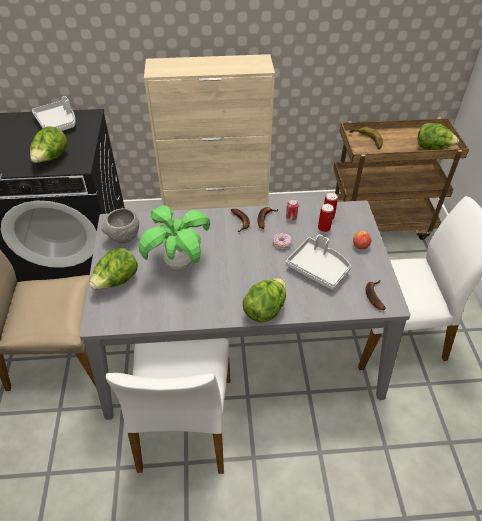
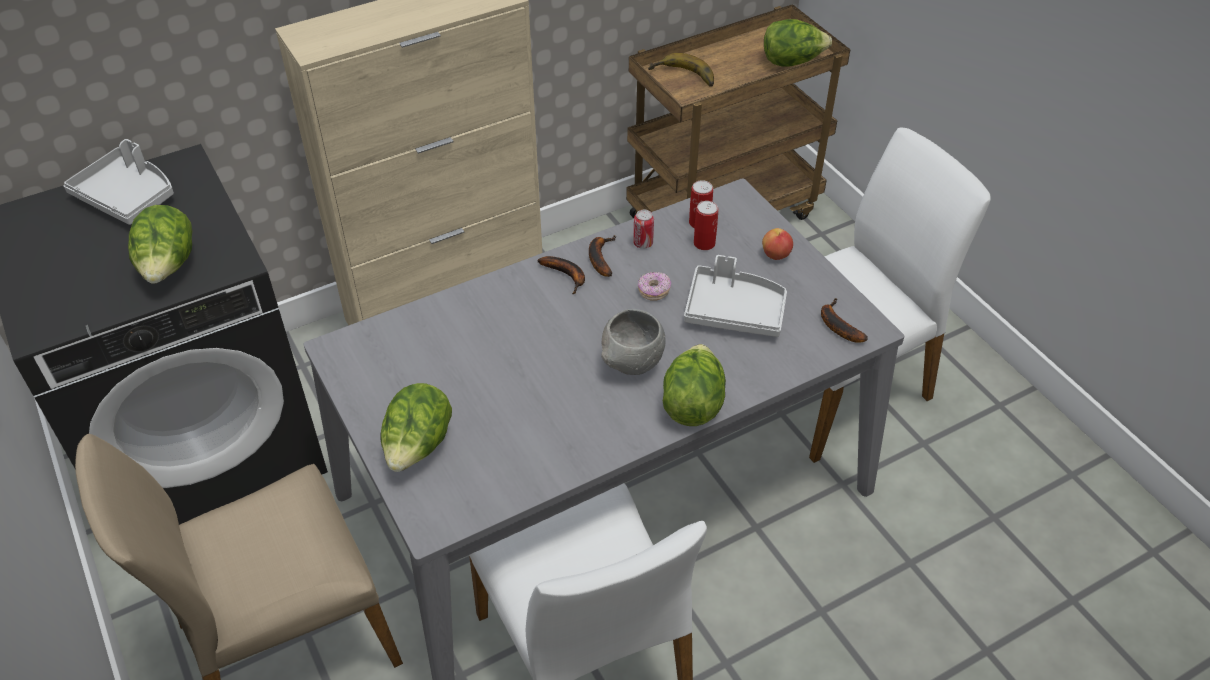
camera: 25 degrees left, 0 degrees up
(124, 238) = (379, 370): grey bowl -> grey bowl (631, 364)
(179, 265) = (509, 381): potted plant -> none

